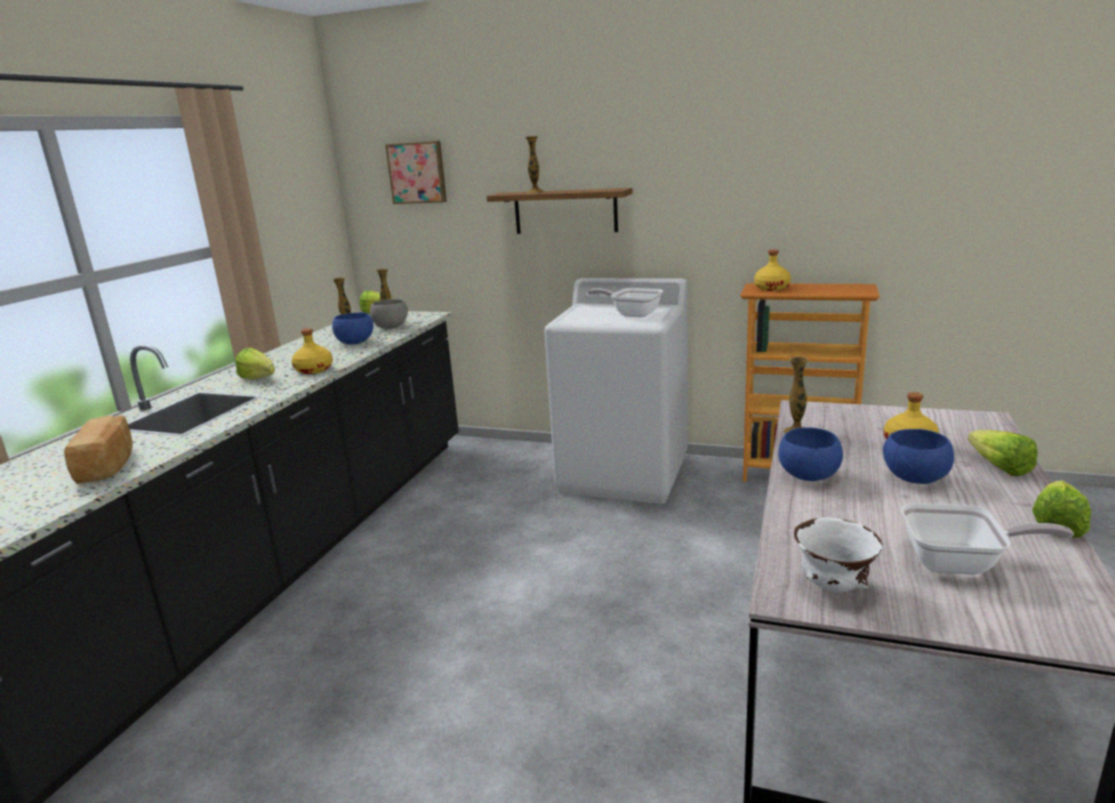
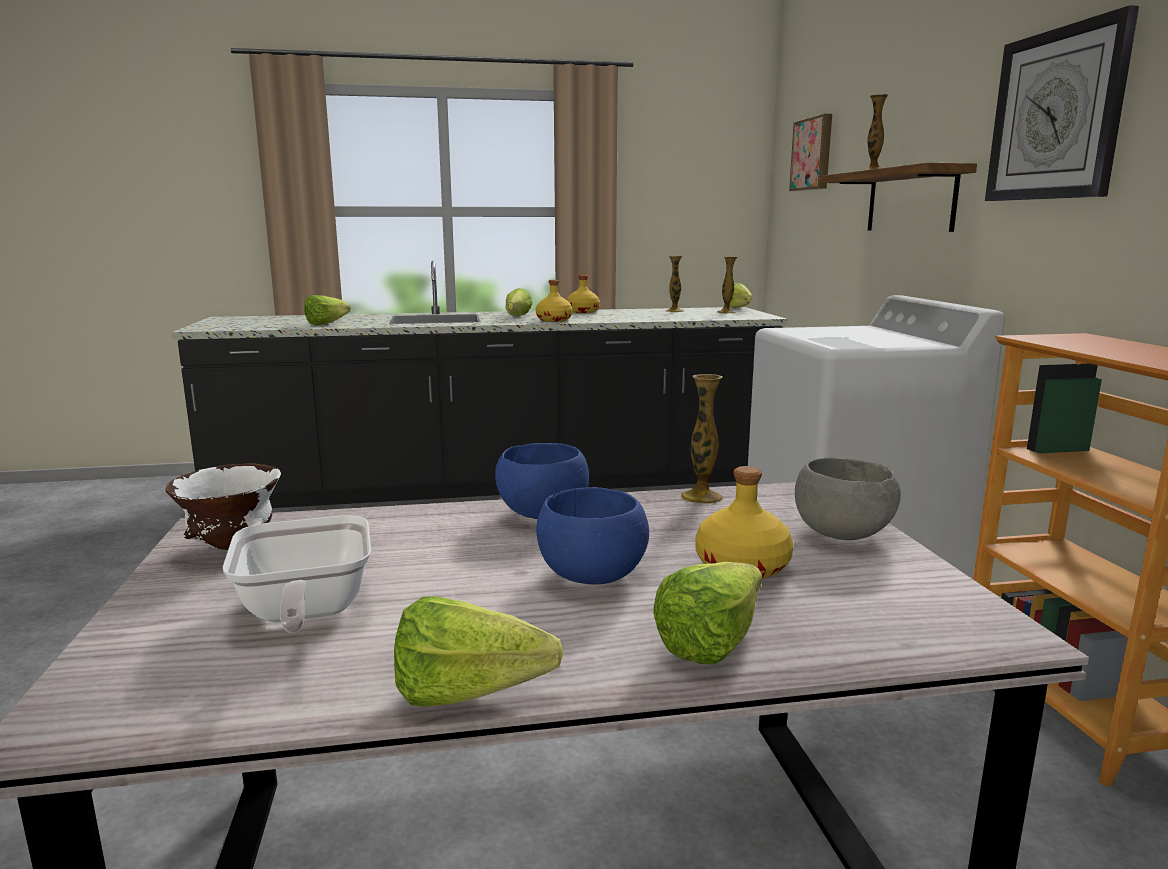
camera: 60 degrees right, 5 degrees down
(109, 465) = (330, 323): bread -> lettuce
(355, 343) = (640, 316): blue bowl -> none
(390, 327) = (701, 315): grey bowl -> grey bowl (841, 533)
(632, 314) = (864, 339): frying pan -> none
(697, 162) = (1056, 115): none -> wall clock
(771, 288) = (1083, 340): yellow bottle -> yellow bottle (583, 312)

